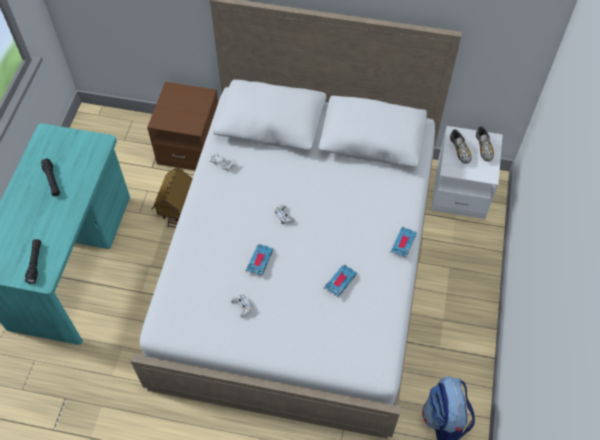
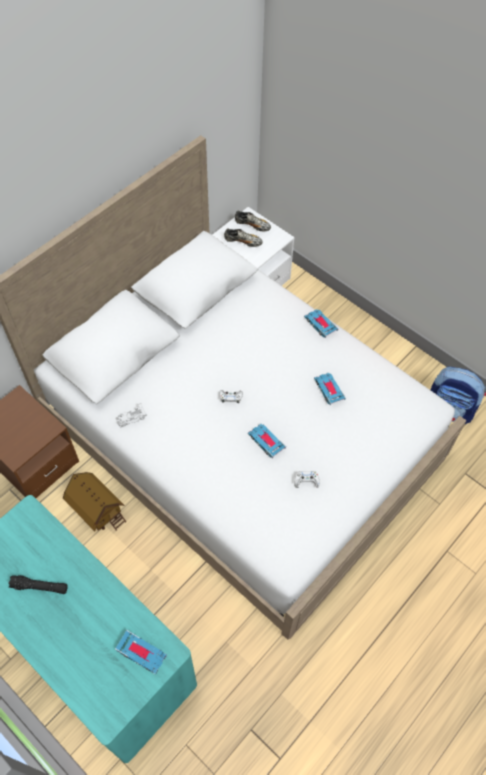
camera: 60 degrees left, 0 degrees up
(35, 263) = (141, 653): black flashlight -> toy car

